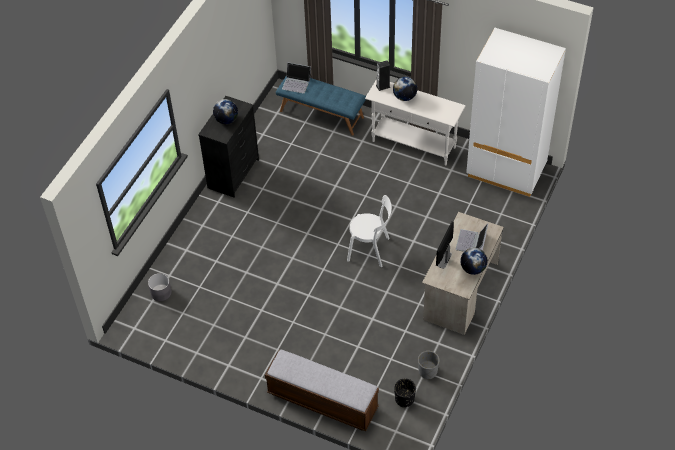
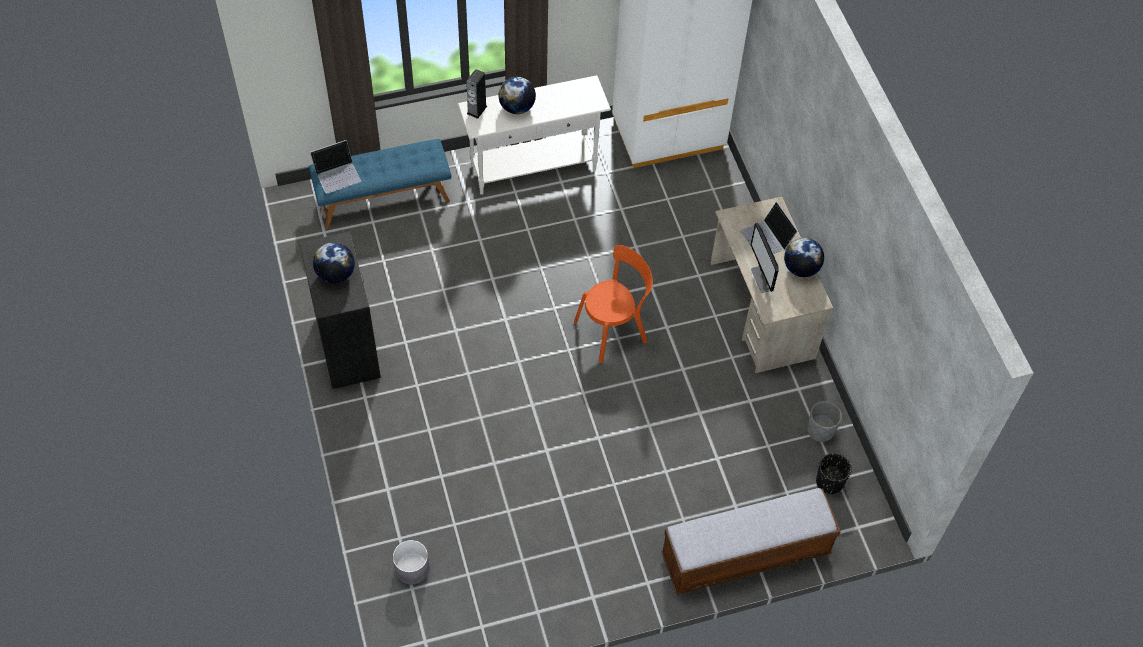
camera: 45 degrees left, 5 degrees up
(370, 250) = (613, 330): white chair -> orange chair

